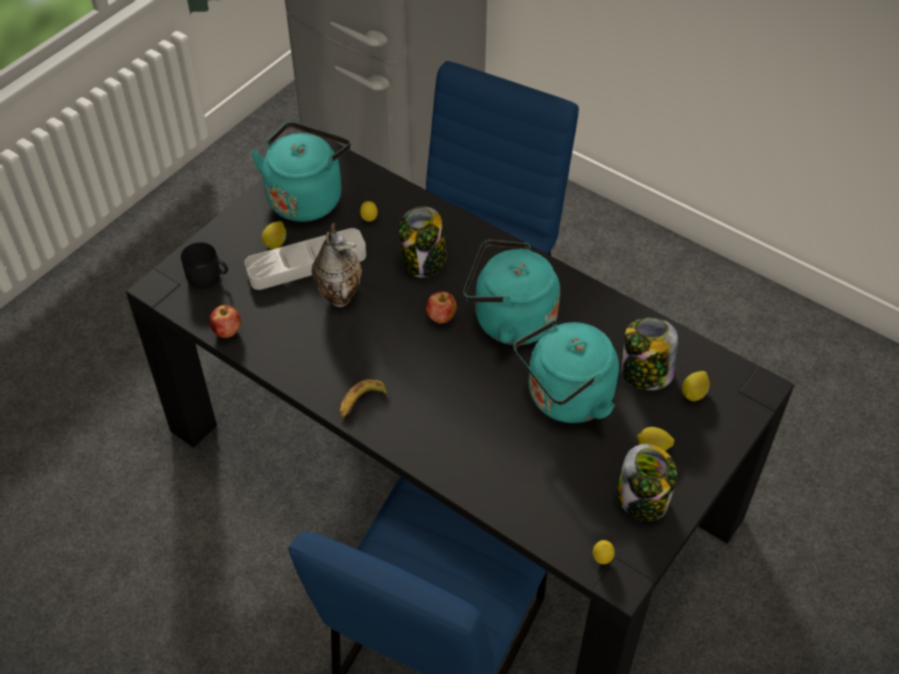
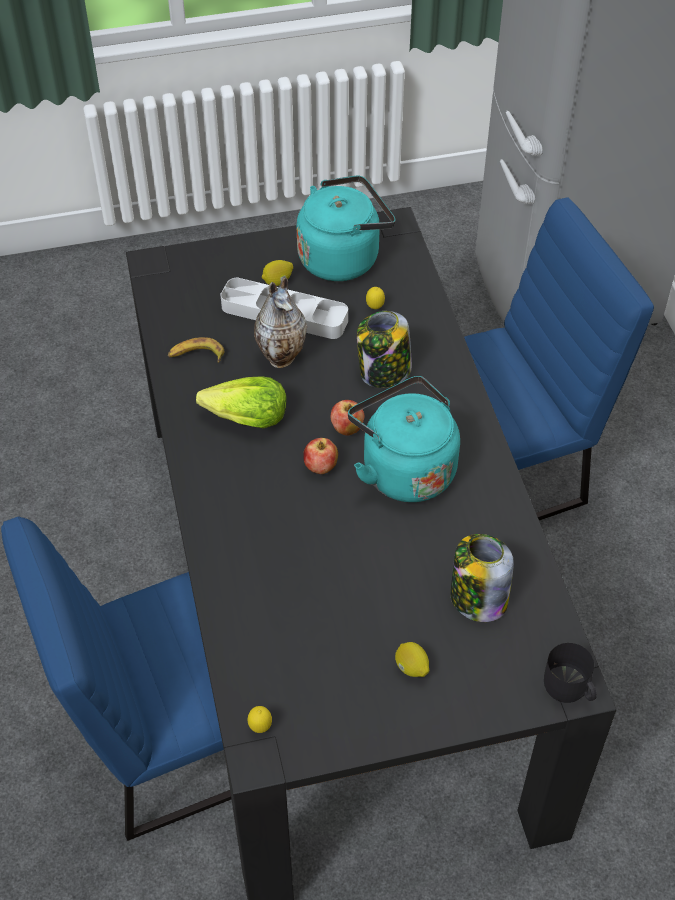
camera: 40 degrees right, 0 degrees up
(208, 278) = (196, 278): black mug -> black mug (569, 689)
(227, 332) = (165, 331): apple -> apple (320, 467)
(361, 357) = (247, 419): none -> lettuce
(361, 402) = (207, 456): banana -> banana (196, 355)
(565, 399) = (379, 570): turquoise kettle -> none
(643, 499) = (353, 705): jar -> none
(694, 393) = (504, 648): lemon -> none

